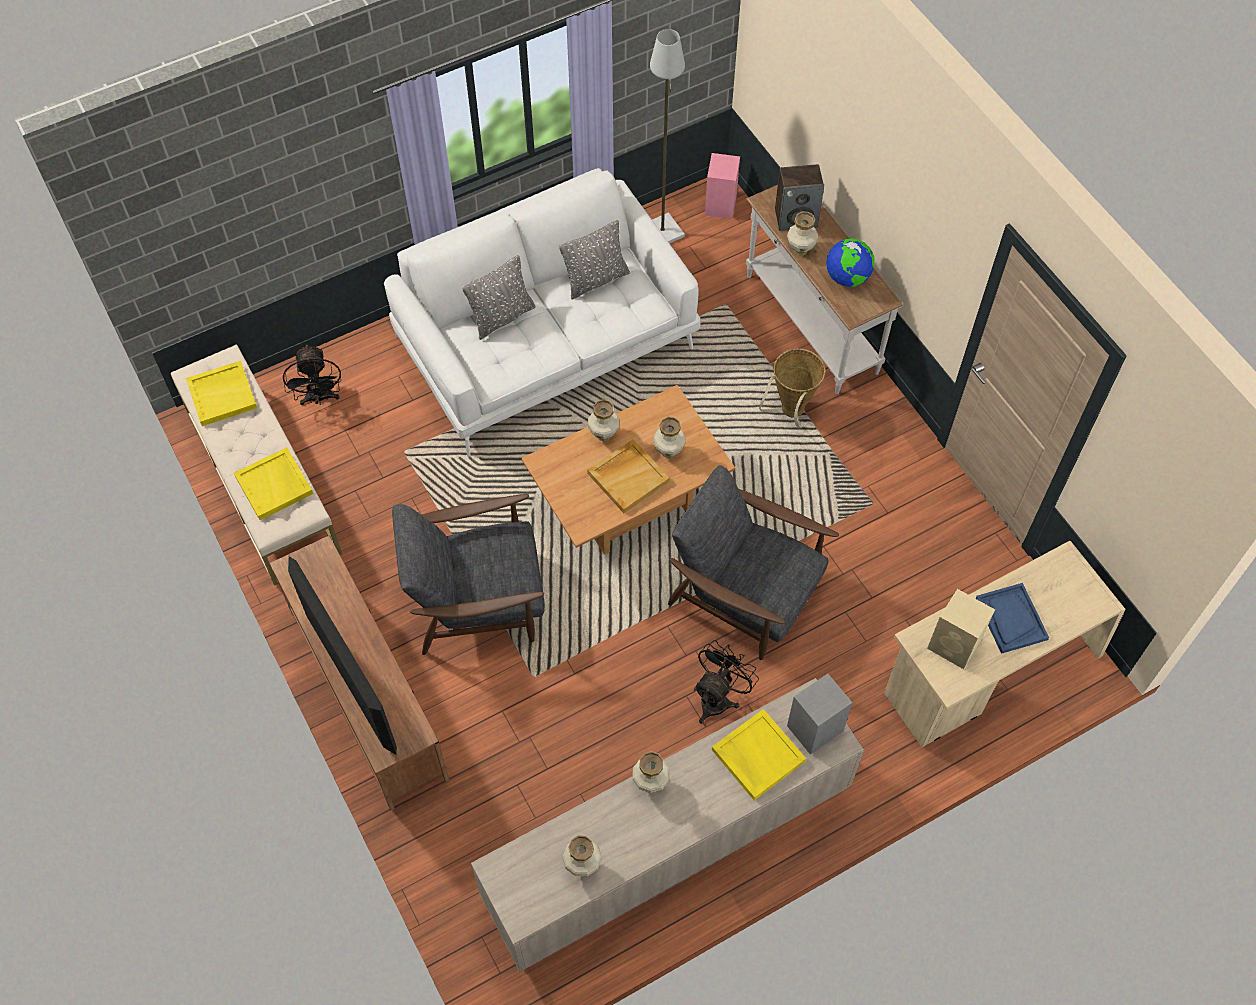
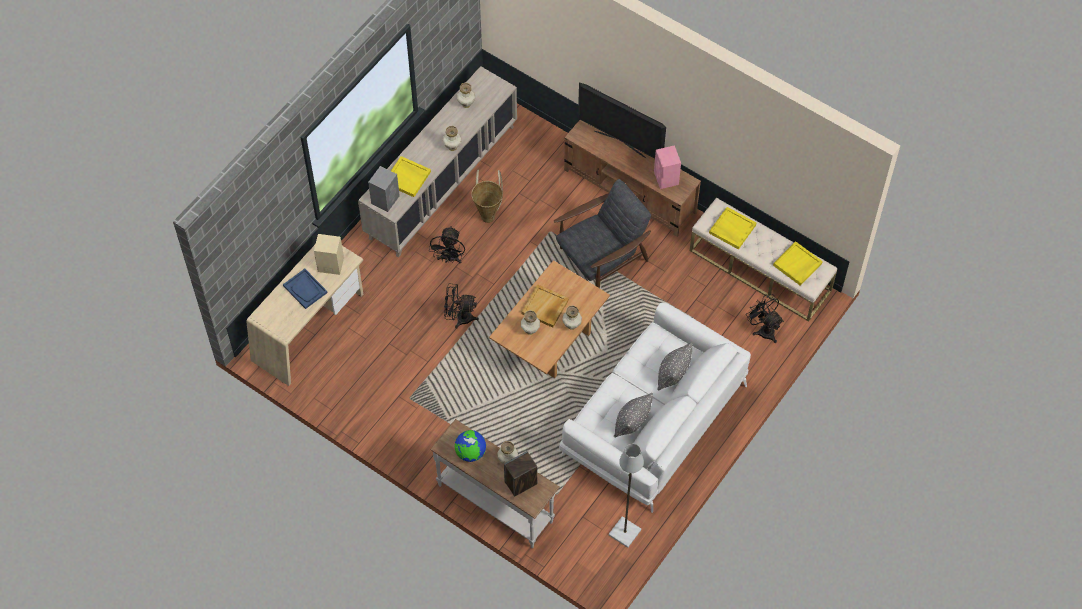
camera: 155 degrees right, 0 degrees up
(720, 204) = (597, 572): pink speaker -> pink speaker (666, 178)
(745, 593) = (459, 317): grey armchair -> black fan
(789, 413) = (482, 435): basket -> basket (488, 213)

